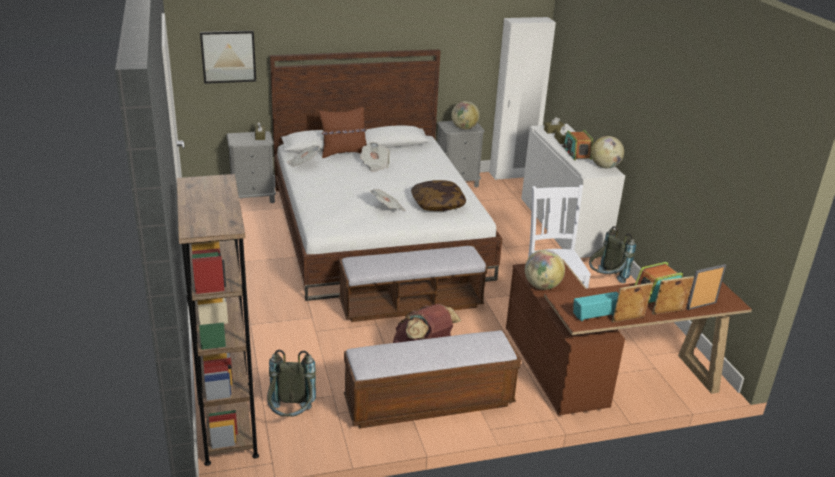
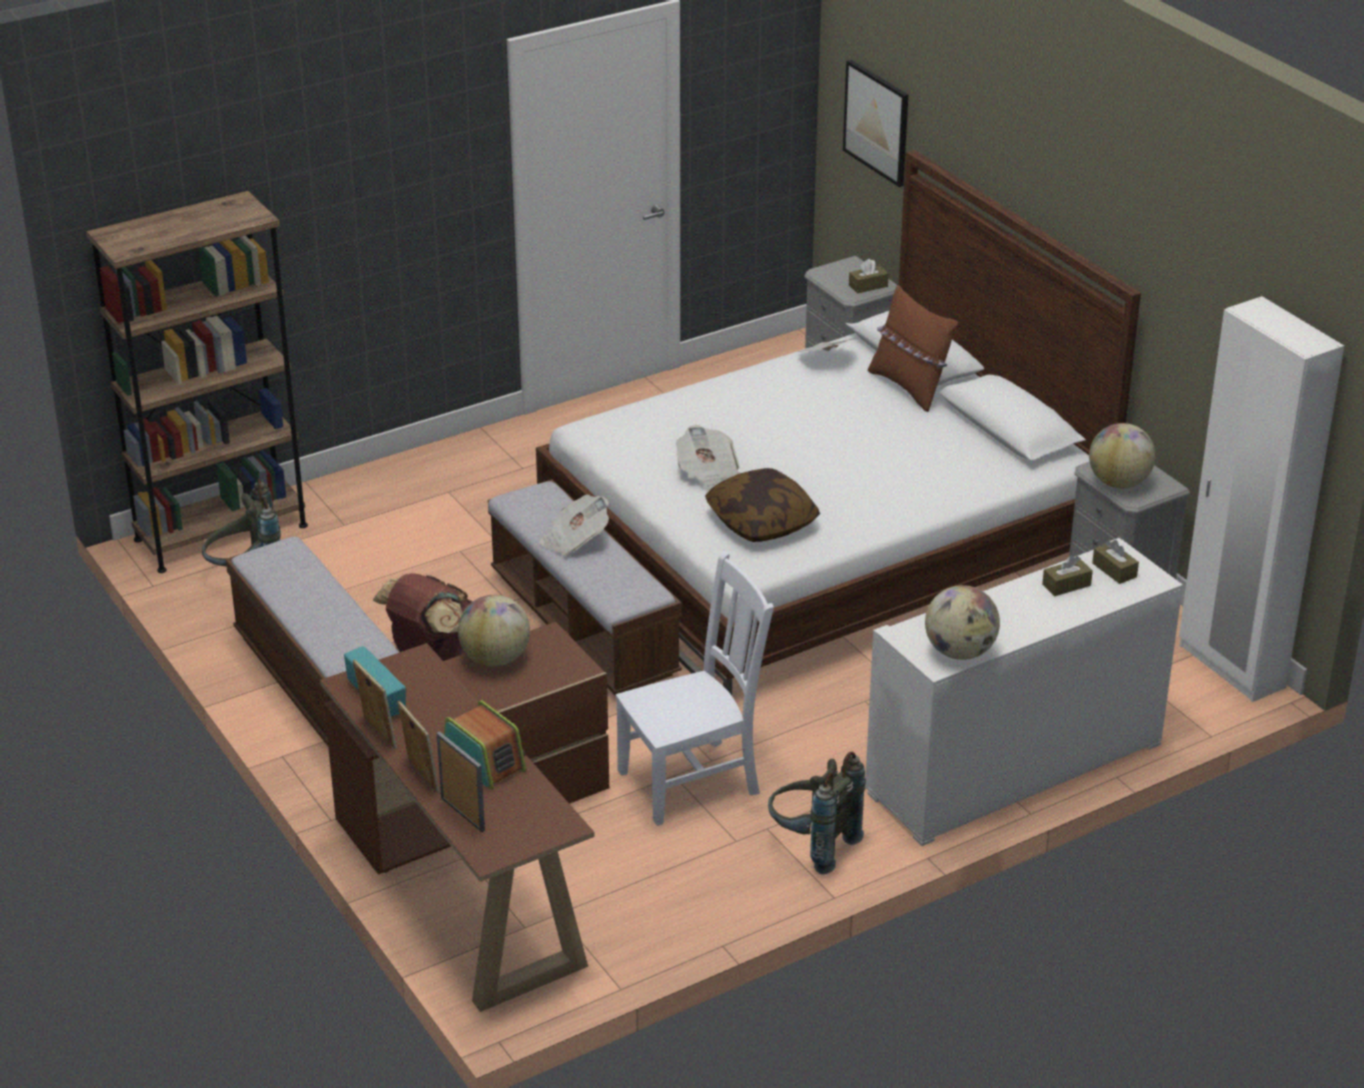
camera: 75 degrees right, 5 degrees up
(375, 165) = (881, 428): newspaper -> newspaper (575, 540)
(576, 153) = (1005, 610): radio -> none

